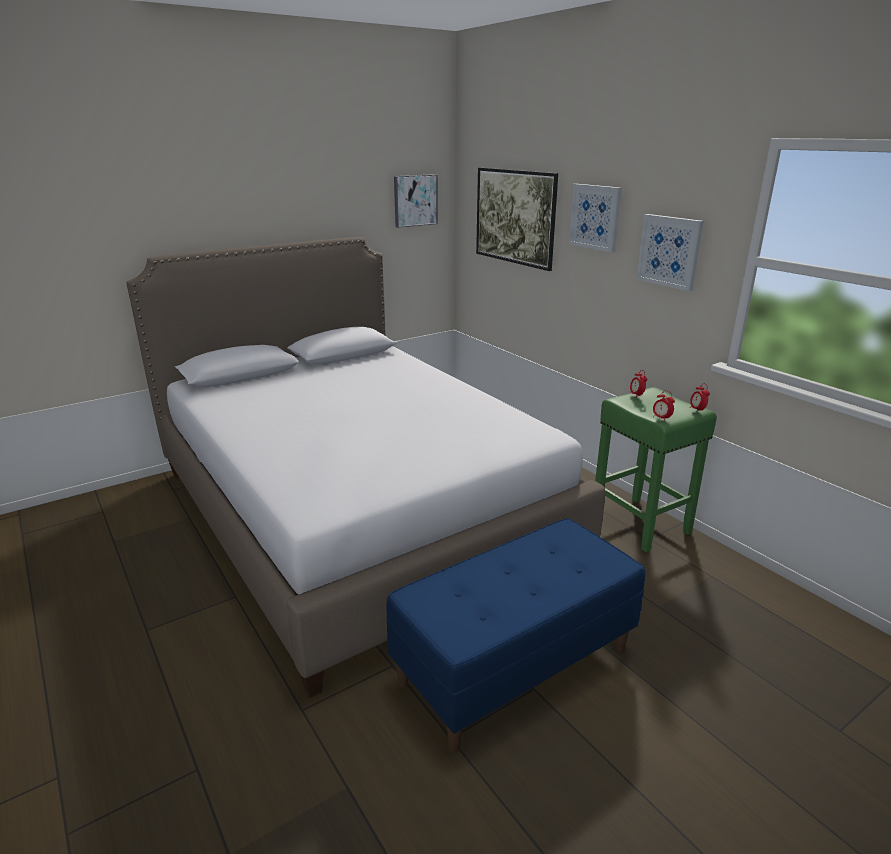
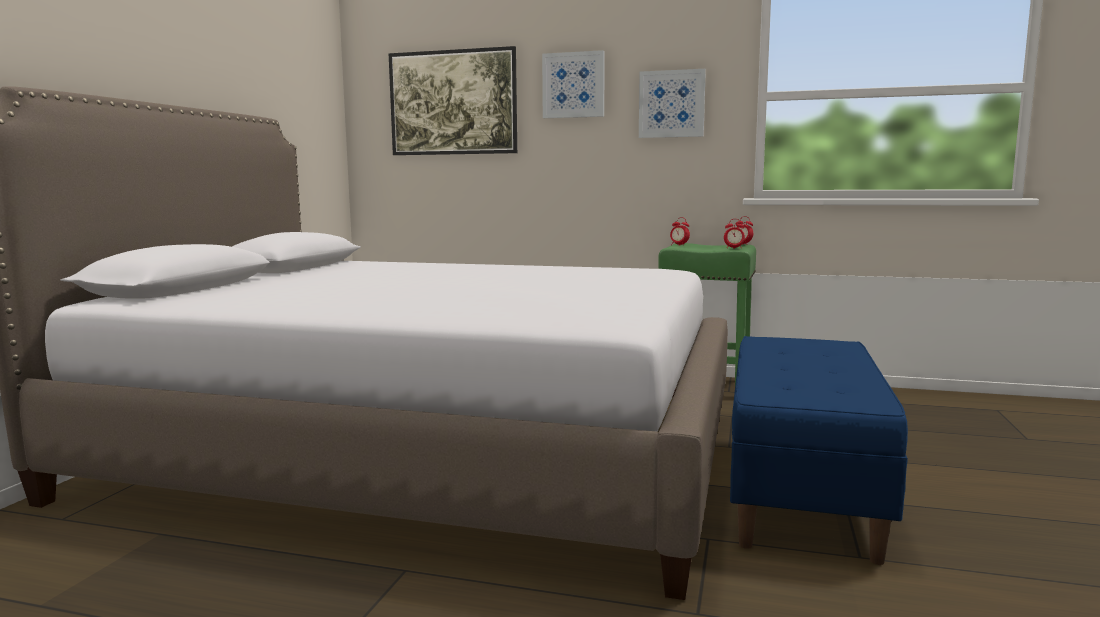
camera: 40 degrees left, 15 degrees down
(415, 200) = (312, 88): picture -> none

